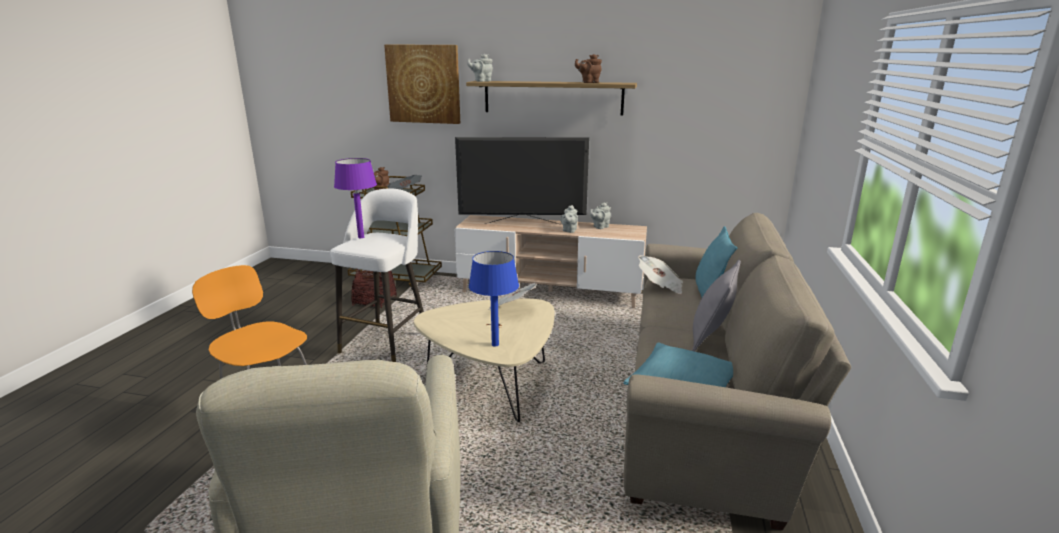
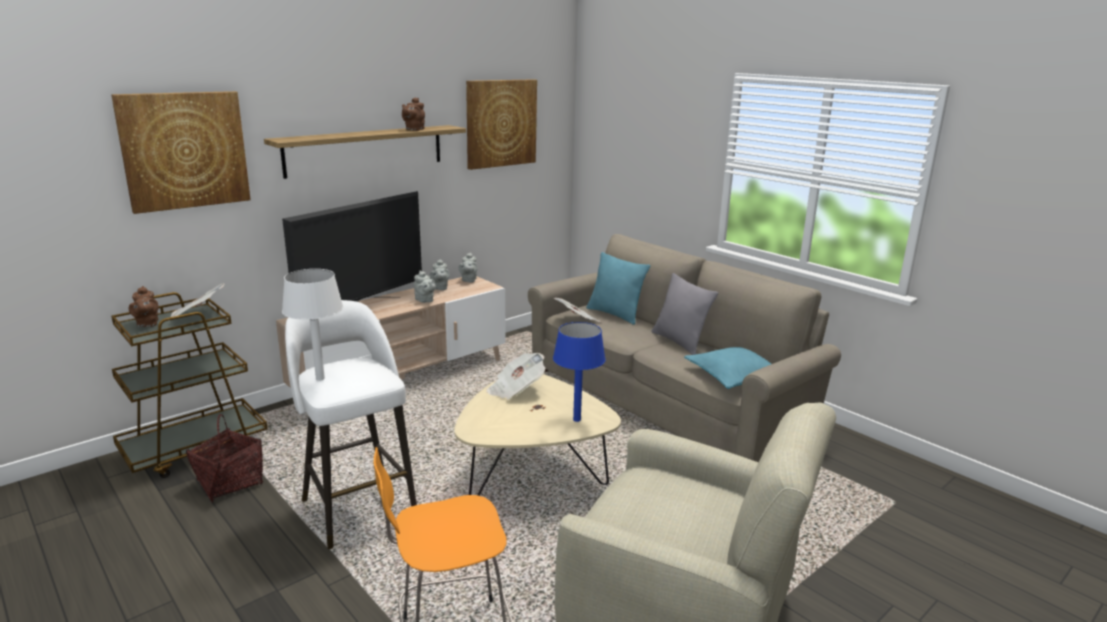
camera: 55 degrees left, 0 degrees up
(361, 237) = (320, 378): purple table lamp -> white table lamp
(481, 81) = (286, 139): grey teapot -> grey teapot (468, 280)
(699, 85) = (501, 123): none -> picture

